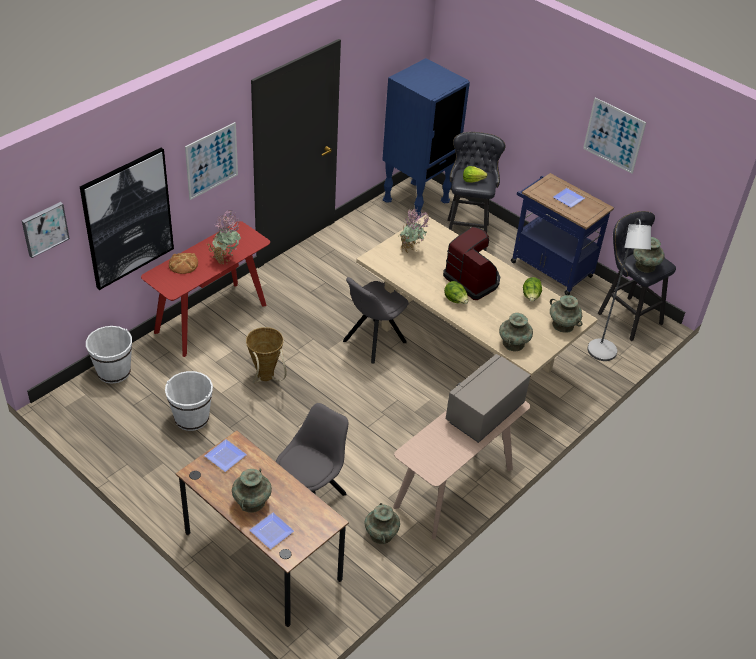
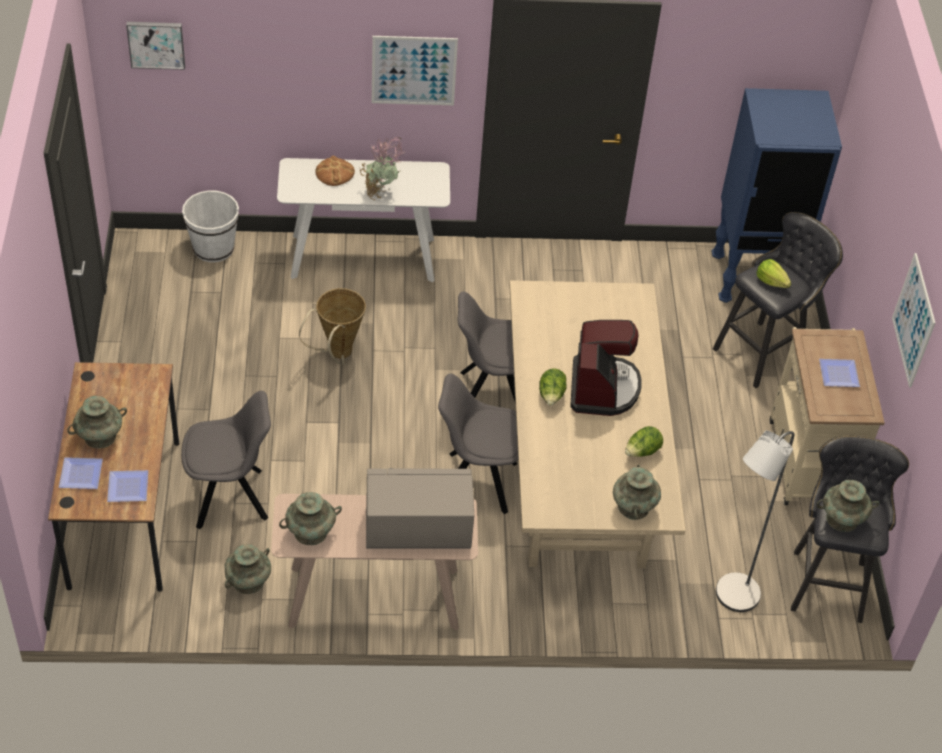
camera: 45 degrees right, 5 degrees up
(128, 218) = (275, 84): picture -> none
(191, 418) = (224, 341): white bucket -> none
(211, 318) = (363, 257): red console table -> white console table
(225, 458) = (130, 381): plate -> plate (126, 488)
(411, 250) = (580, 311): potted plant -> none
(424, 389) = (477, 482): none -> grey chair
(513, 343) = (549, 484): turquoise vase -> turquoise vase (311, 532)
(549, 268) = (807, 460): blue cart -> beige cart

